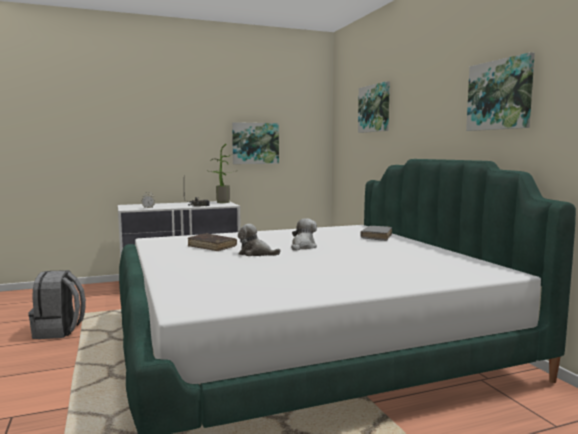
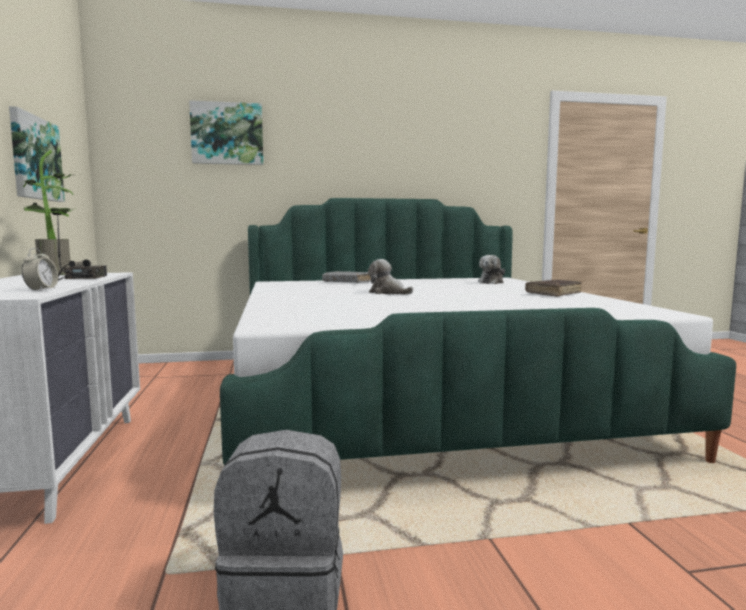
camera: 80 degrees left, 0 degrees up
(212, 247) = (367, 308): brown book -> brown book (553, 294)
(256, 254) = (421, 301): plush toy -> plush toy (491, 282)
(500, 95) = (432, 145): picture -> none

